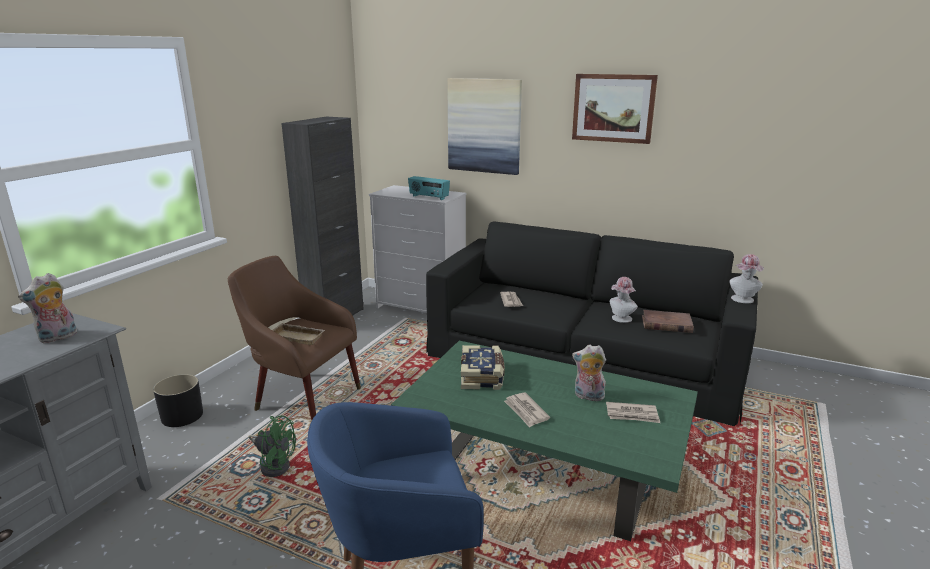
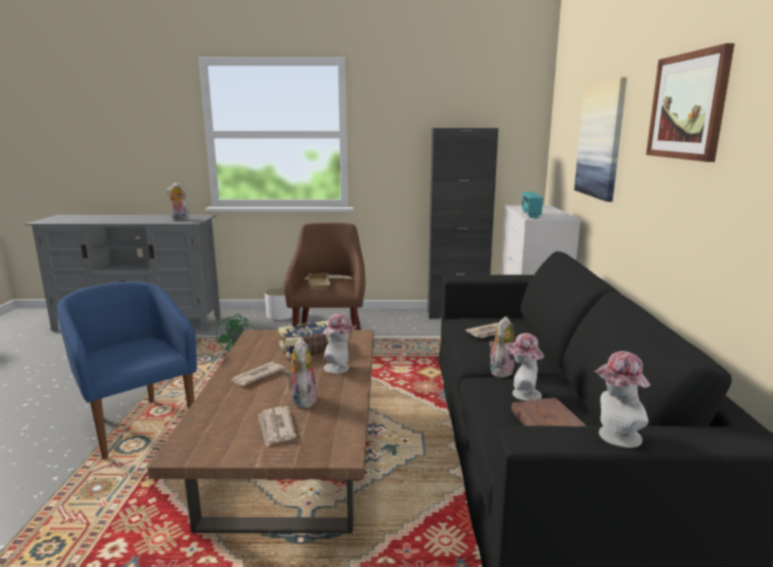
camera: 65 degrees right, 5 degrees down
(182, 416) = (280, 315): black planter -> white planter
(535, 370) = (339, 368): none -> hat
(545, 466) = (295, 460): green coffee table -> brown coffee table
(574, 317) = (500, 371): none -> plush toy

